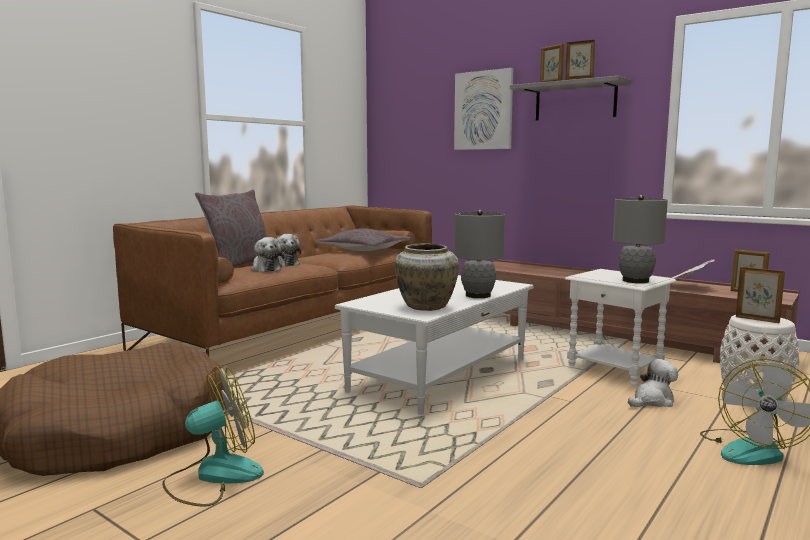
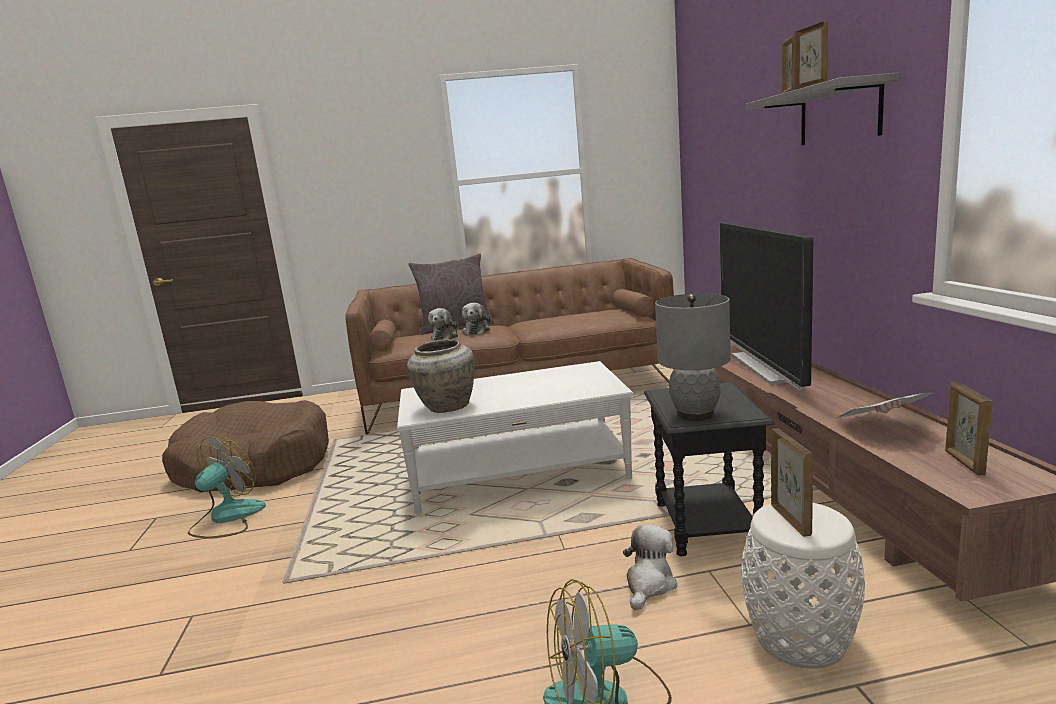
camera: 45 degrees right, 5 degrees up
(213, 476) = (227, 518): fan -> fan turned 75 degrees counterclockwise
(363, 250) = (590, 316): grey pillow -> none
(478, 295) = (529, 399): grey table lamp -> none
(483, 110) = (758, 134): picture -> none
(551, 271) = (765, 367): none -> television
(615, 369) = (708, 524): white side table -> black side table
(652, 401) = (649, 584): plush toy -> plush toy turned 75 degrees counterclockwise

